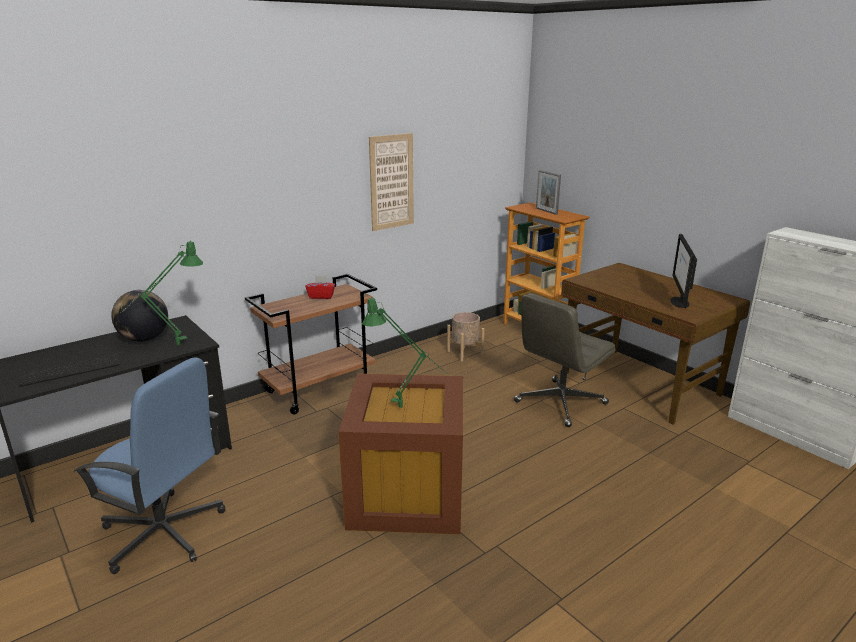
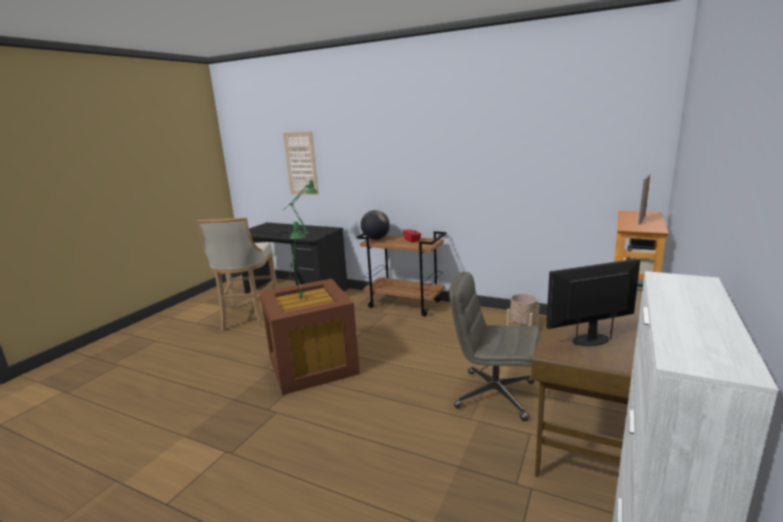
camera: 65 degrees right, 5 degrees down
(144, 339) = (307, 230): globe -> globe (376, 239)
(164, 533) = (248, 318): blue office chair -> beige stool
(391, 182) = (491, 168): picture -> picture (301, 163)

